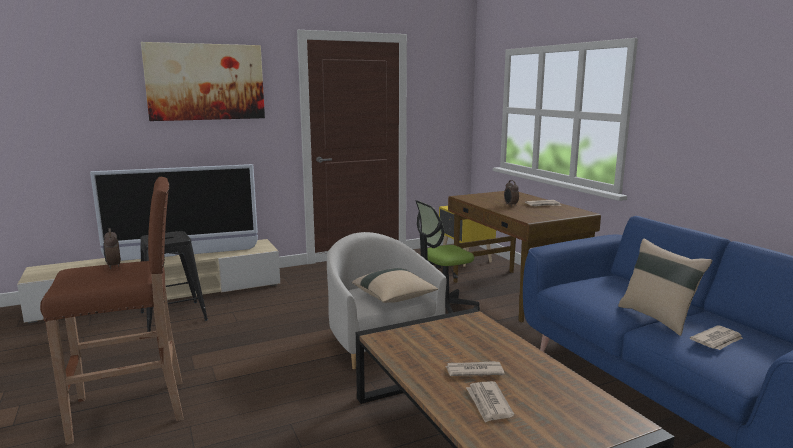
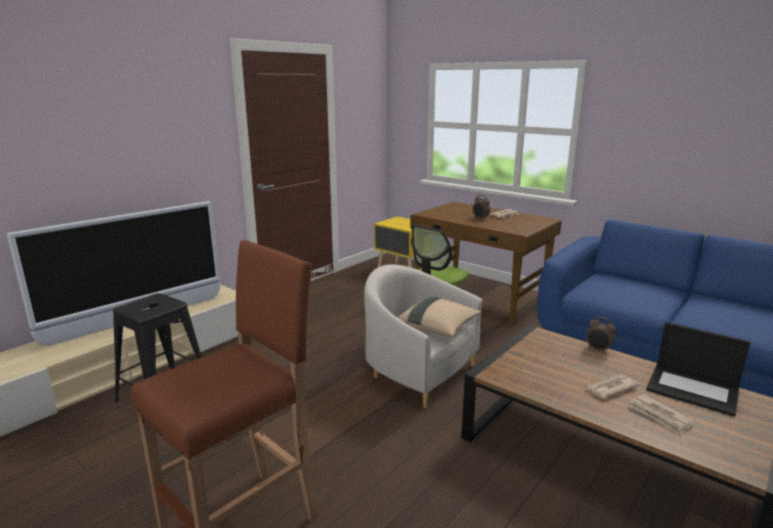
camera: 25 degrees left, 5 degrees up
(113, 266) = (206, 362): alarm clock -> alarm clock (598, 350)
(205, 82) = (134, 103): picture -> none
(563, 393) = (693, 390): none -> laptop
(658, 318) = (680, 307): beige pillow -> none
(717, 340) = (741, 318): newspaper -> none

